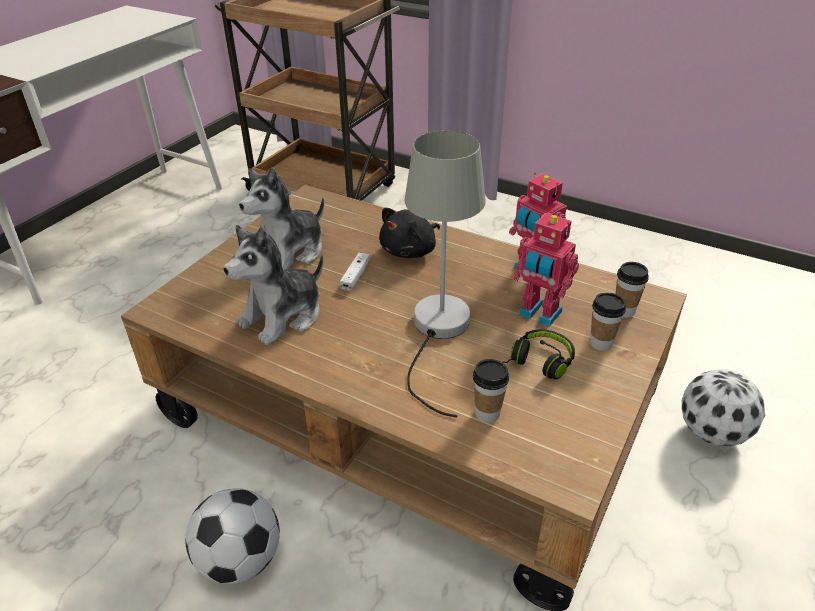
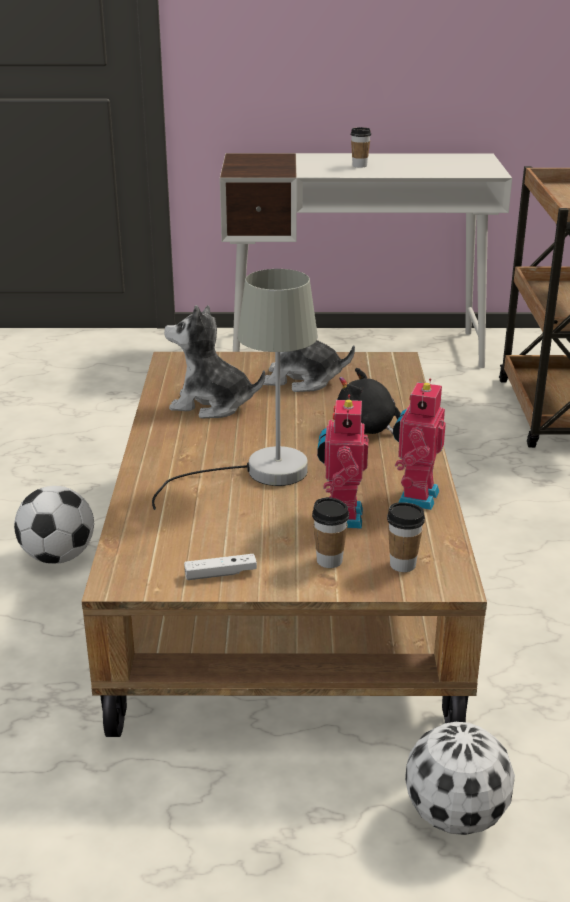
camera: 60 degrees right, 10 degrees down
(355, 276) = (299, 416): white game controller -> white game controller (220, 574)
(487, 413) = (171, 523): cup -> cup (359, 165)
(533, 365) = (258, 531): black headphones -> none

